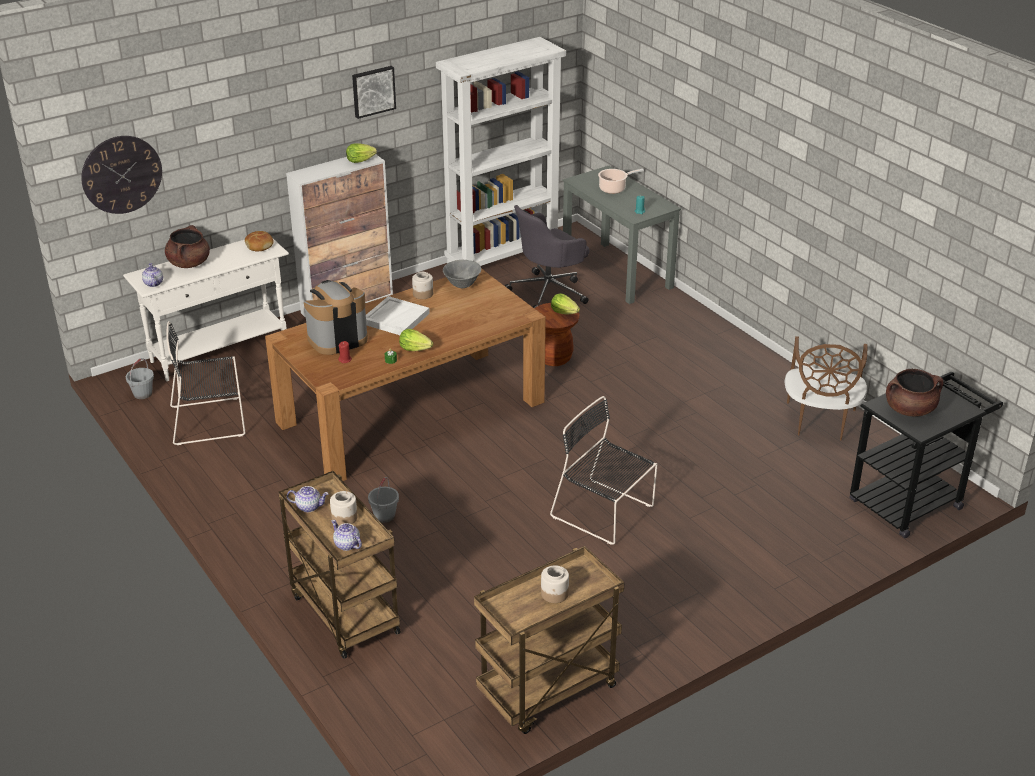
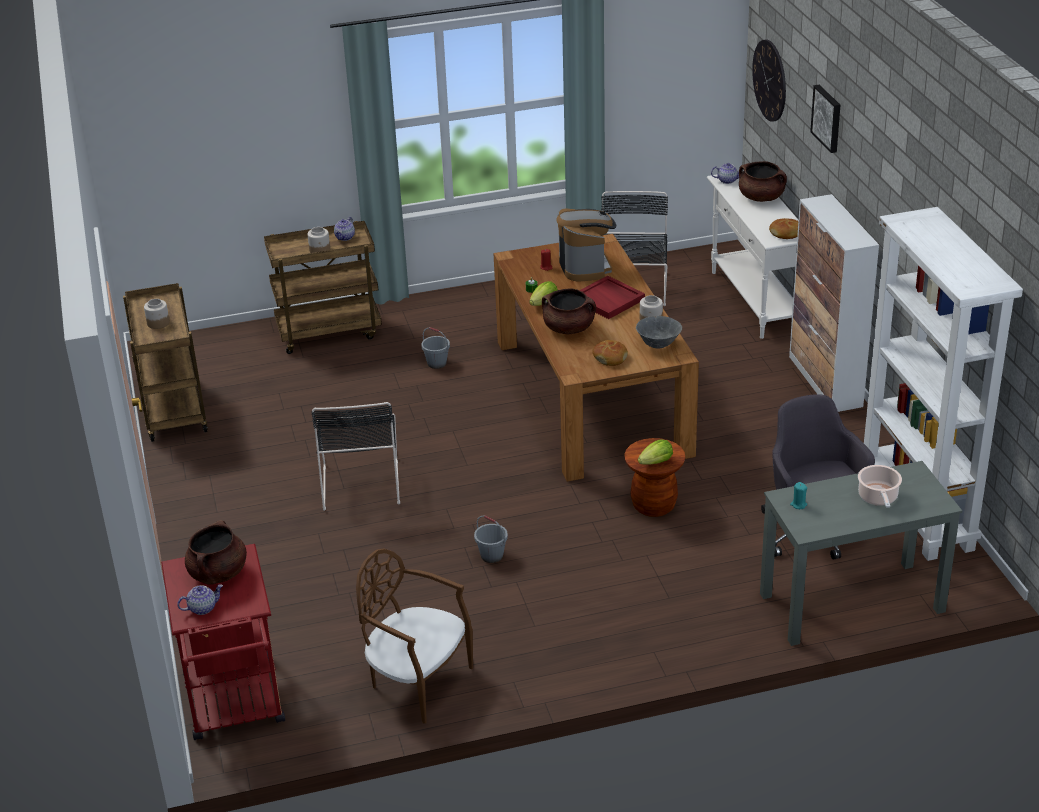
camera: 110 degrees right, 0 degrees up
(143, 394) = (694, 261): grey bucket -> grey bucket (491, 556)
(346, 544) = (287, 248): teapot -> teapot (202, 608)
(360, 161) = (849, 235): lettuce -> none
(373, 91) = (898, 184): picture -> picture (828, 118)
(395, 318) = (608, 300): white tray -> red tray
(454, 329) = (569, 328): none -> brown cooking pot
(492, 303) = (610, 357): none -> bread
(605, 513) = (361, 483): black chair -> black chair turned 120 degrees clockwise
(912, 500) = (235, 705): black cart -> red cart

